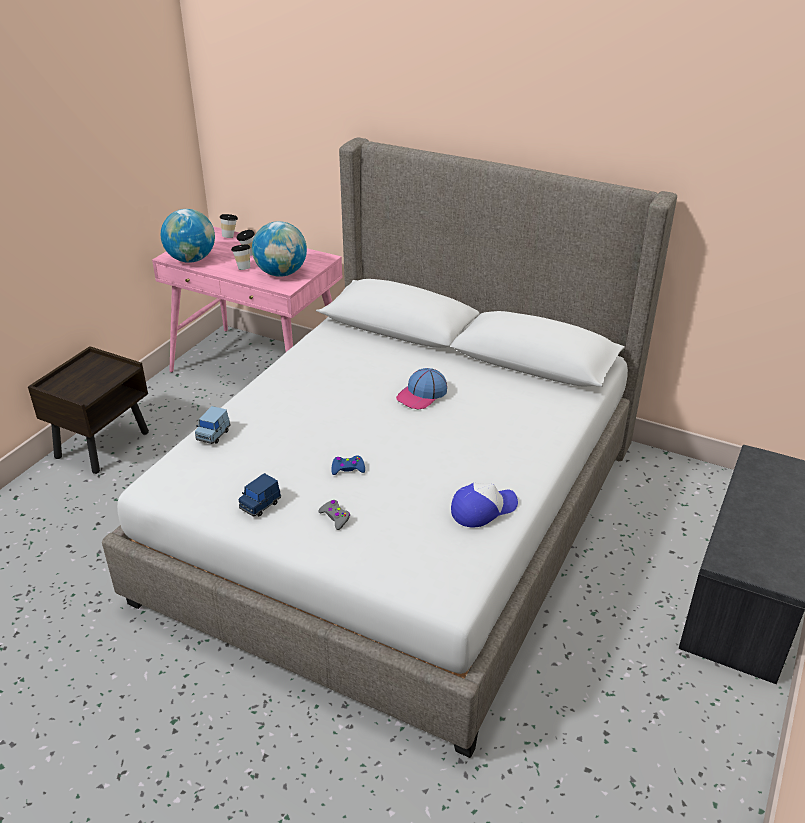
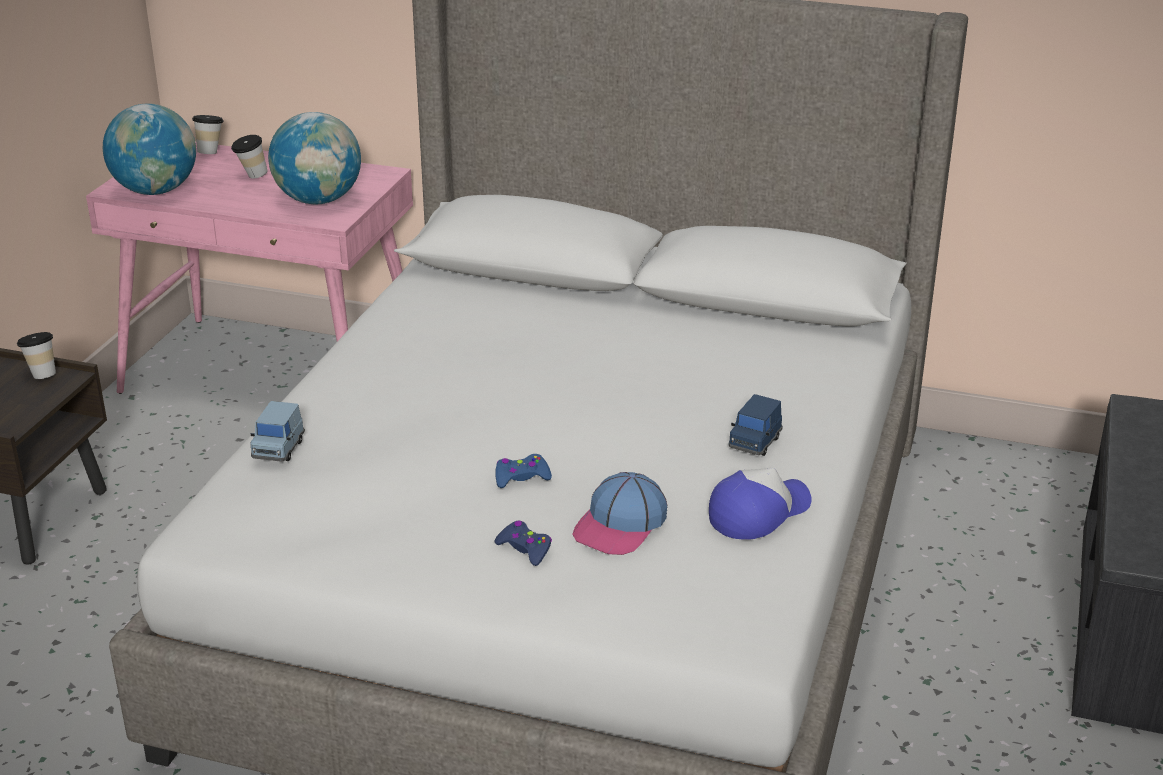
camera: 10 degrees left, 5 degrees down
(243, 267) = (250, 196): cup -> cup (42, 374)
(260, 505) = (394, 543): blue toy car -> blue toy car (755, 442)
(335, 517) = (525, 549): grey game controller -> blue game controller
(422, 395) = (606, 361): cap -> cap (620, 525)

